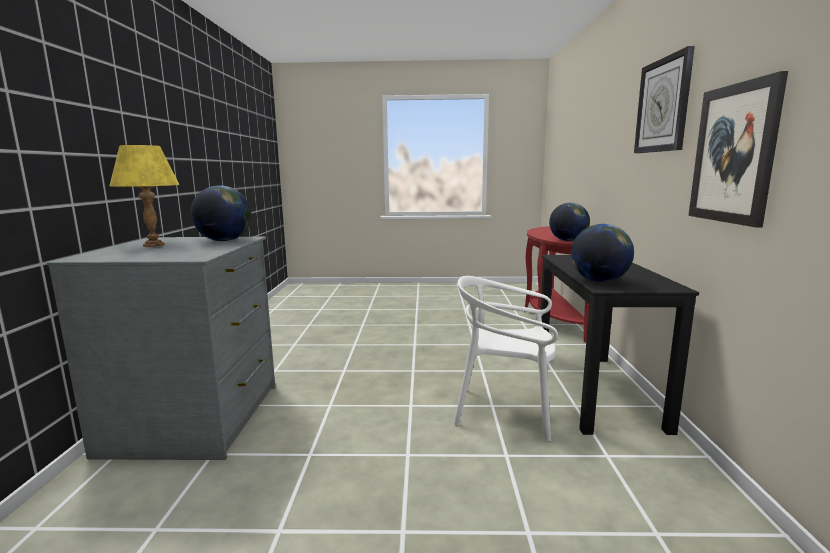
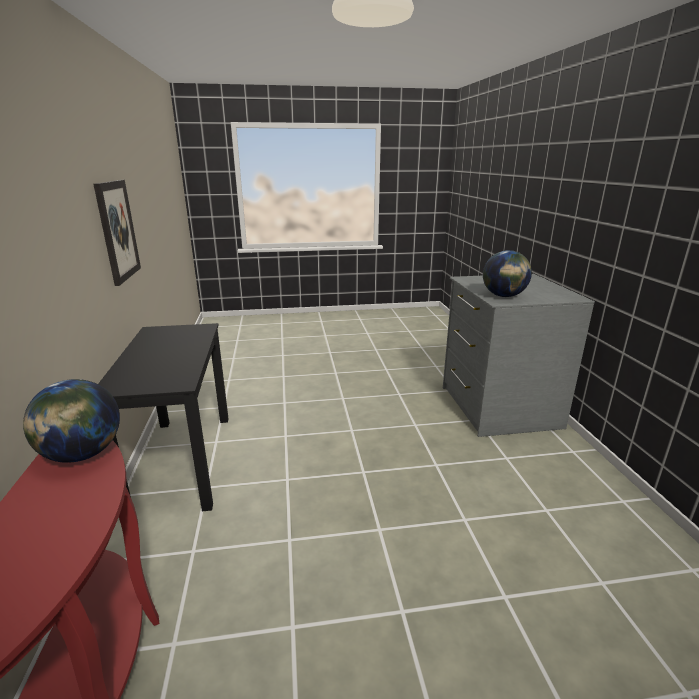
camera: 170 degrees right, 10 degrees up
(154, 245) = (537, 289): yellow table lamp -> none
(504, 411) = (276, 431): white chair -> none
(599, 281) = (197, 335): globe -> none
(663, 105) = (59, 189): wall clock -> none

